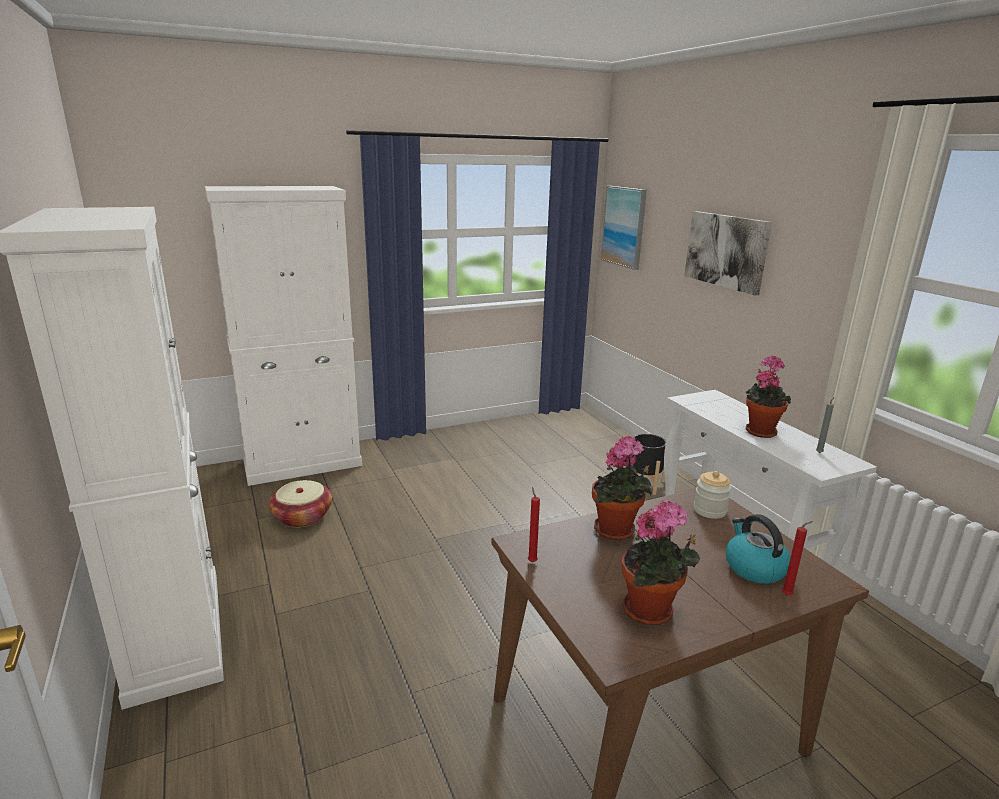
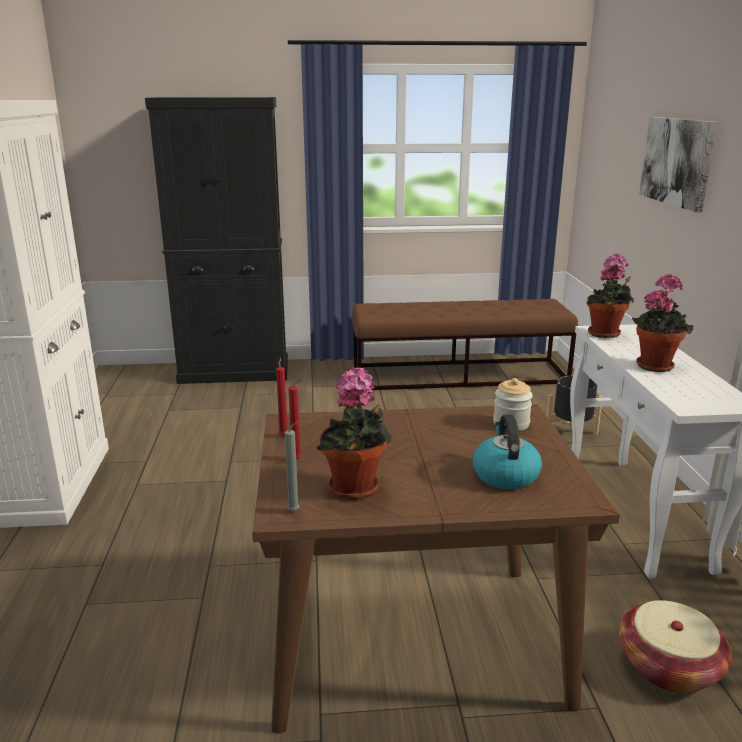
camera: 20 degrees right, 0 degrees up
(302, 517) = (206, 414): basket -> basket (668, 667)
(303, 463) = (235, 372): white cabinet -> black cabinet
(519, 438) = (459, 375): none -> brown bench
(617, 532) = (391, 426): potted plant -> potted plant (605, 334)
(624, 226) = (597, 143): picture -> none
(788, 595) = (517, 502): red candle -> red candle (297, 459)
(819, 452) = (708, 391): grey candle -> grey candle (295, 511)

